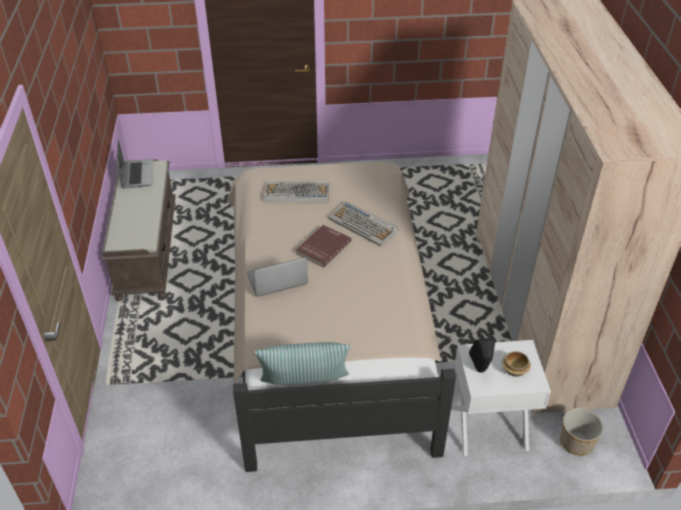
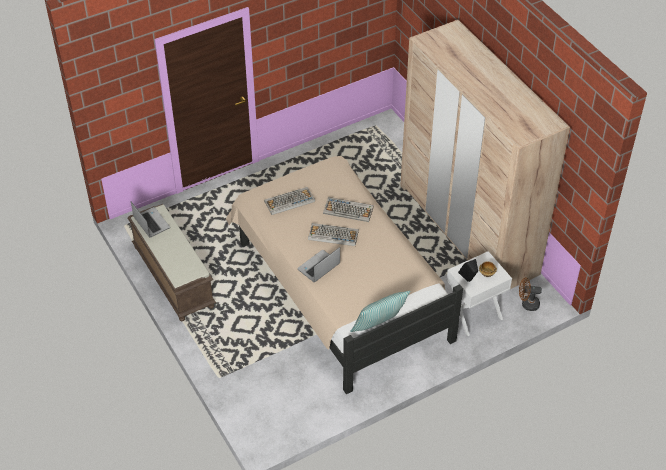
camera: 25 degrees left, 5 degrees up
(322, 247) = (332, 235): red book -> keyboard
(576, 443) = (527, 304): planter -> brown fan

